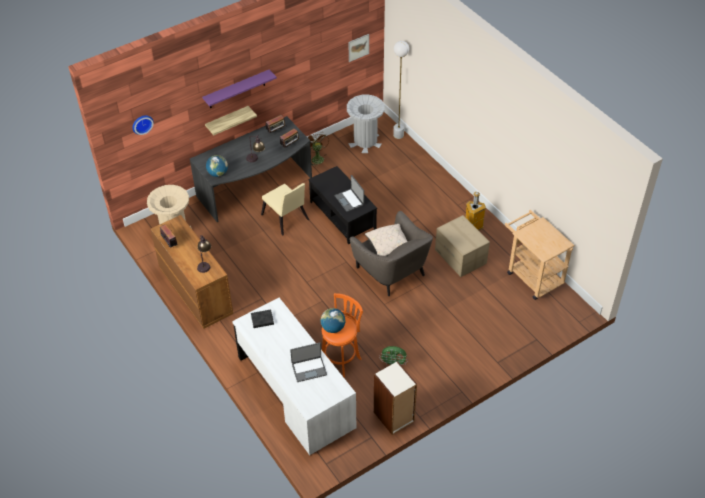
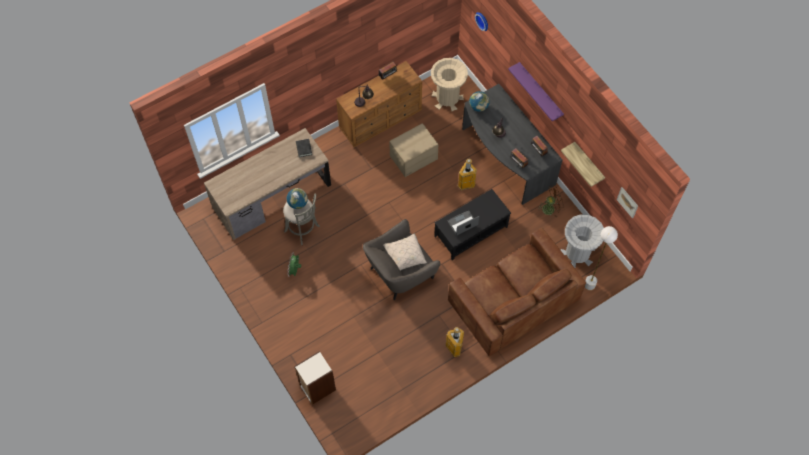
camera: 90 degrees right, 15 degrees up
(227, 121) = (528, 100): shelf -> shelf (588, 163)
(286, 219) = (465, 184): beige chair -> trash can
(295, 392) = (272, 196): white desk -> brown desk
(309, 369) = (252, 183): laptop -> none
(341, 358) = (303, 230): orange stool -> grey stool
(394, 417) = (241, 268): bookcase -> bookcase (317, 388)
(418, 186) = (513, 301): none -> brown sofa
(461, 256) = (417, 334): cardboard box -> cardboard box (413, 158)
(531, 275) = (391, 397): beige cart -> none

